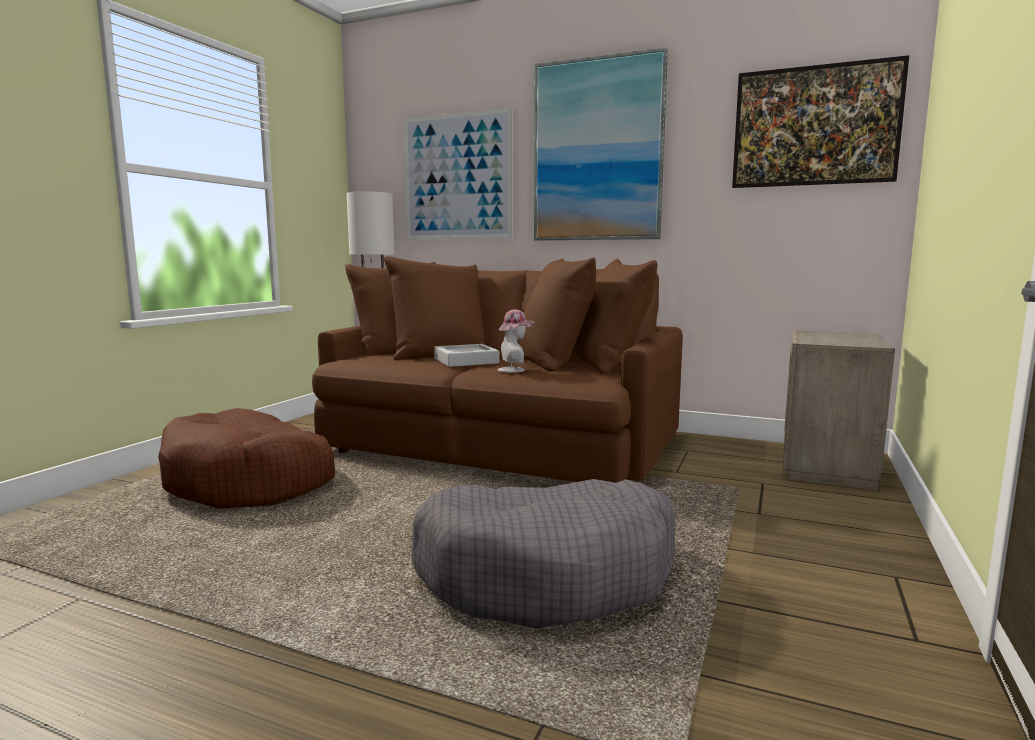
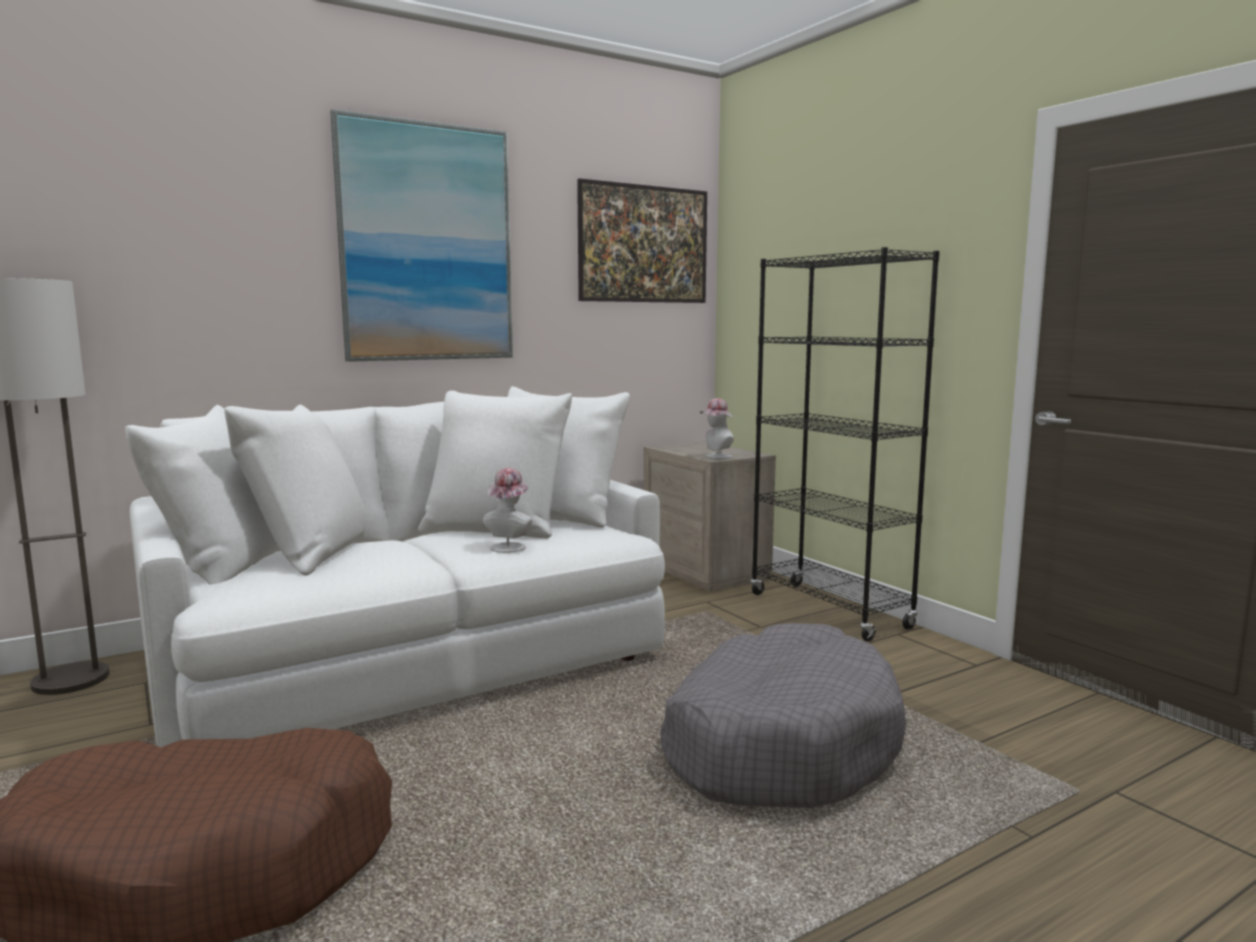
camera: 55 degrees left, 0 degrees up
(457, 177) = (194, 260): picture -> none
(466, 361) = (409, 550): grey tray -> none
(502, 443) = (412, 655): brown sofa -> white sofa
(821, 341) = (716, 456): none -> hat
(869, 531) = (829, 611): none -> black bookcase

